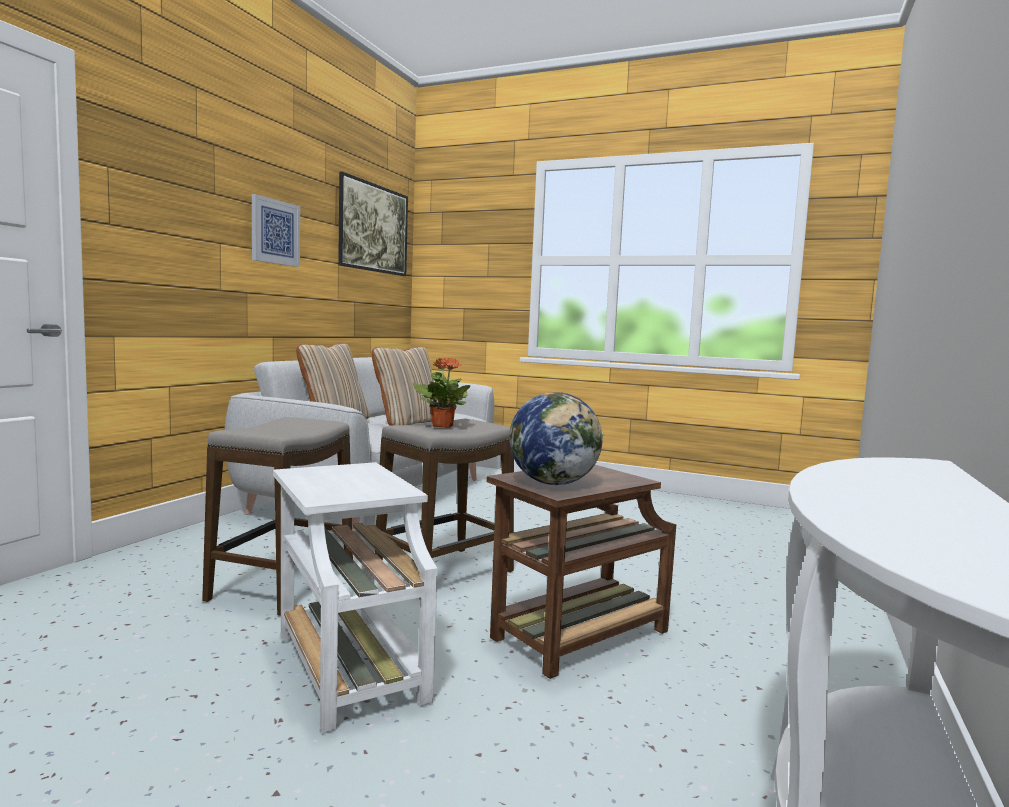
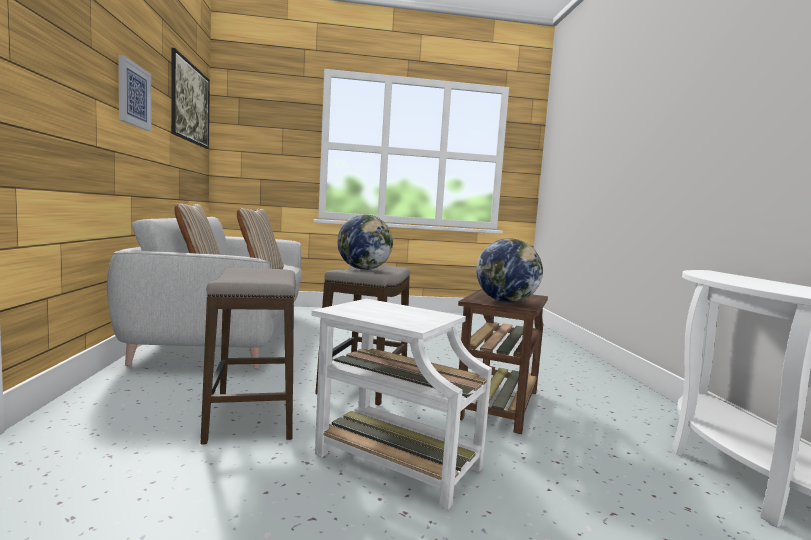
camera: 30 degrees left, 0 degrees up
(442, 426) = (364, 269): potted plant -> globe

